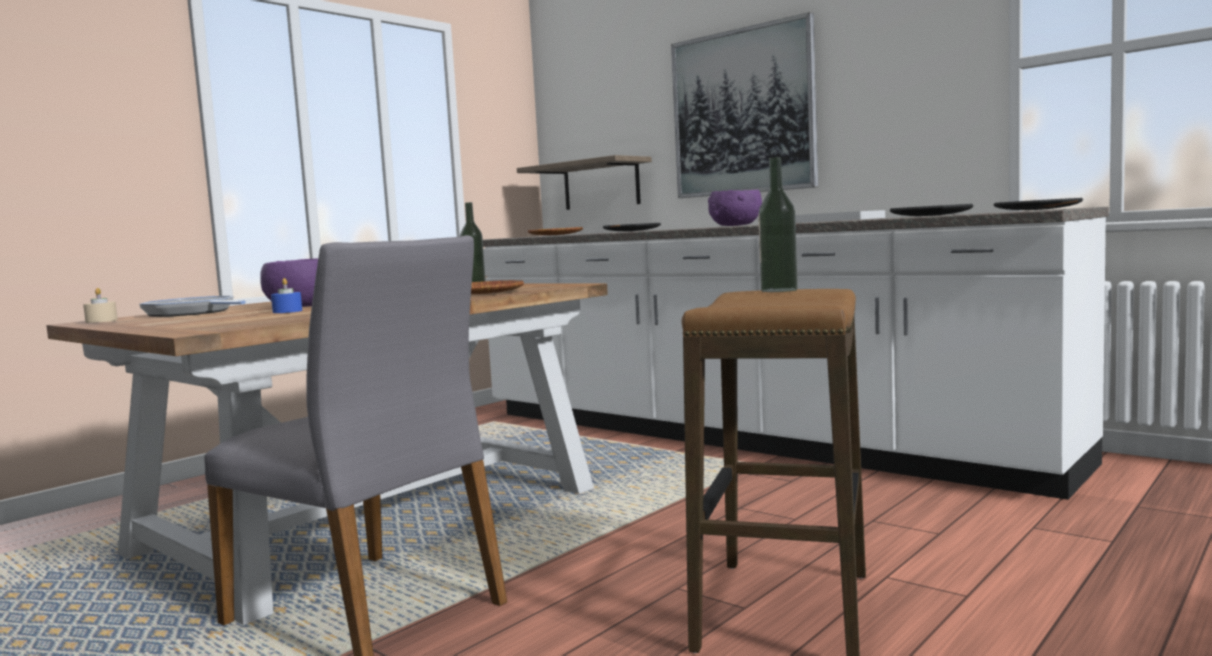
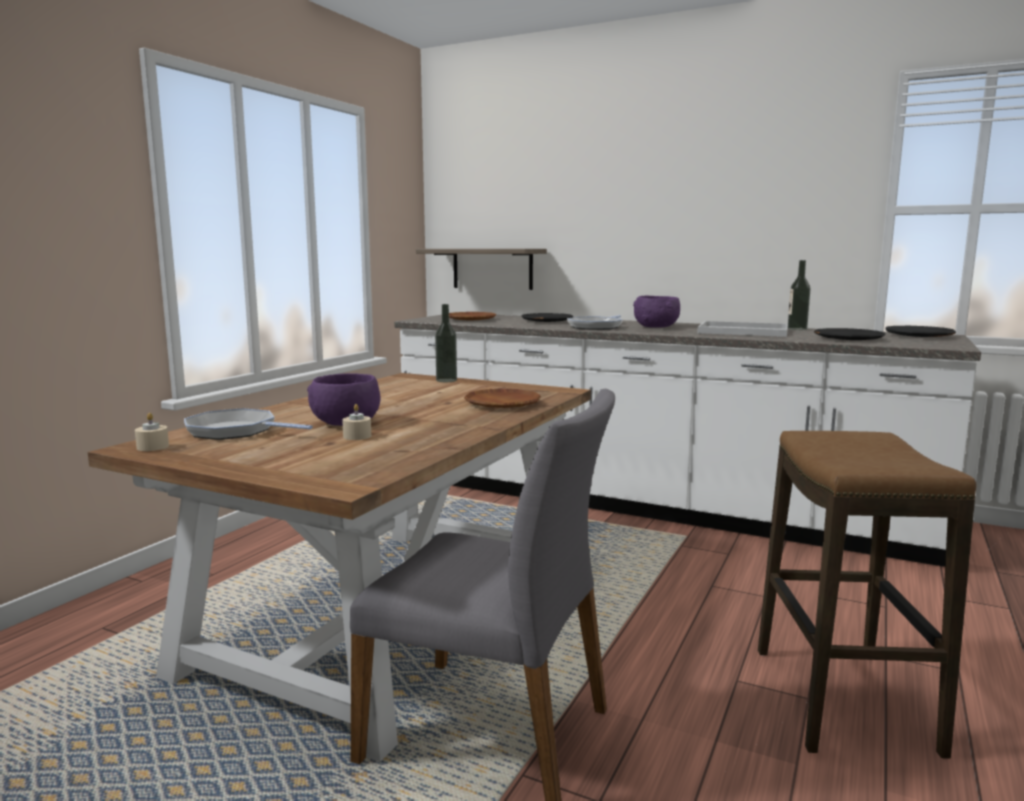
camera: 15 degrees left, 5 degrees up
(287, 311) = (357, 436): blue candle -> beige candle
(668, 229) = (596, 327): none -> frying pan
(743, 112) = (641, 220): picture -> none
(779, 290) = (841, 434): bottle -> bottle (797, 329)

